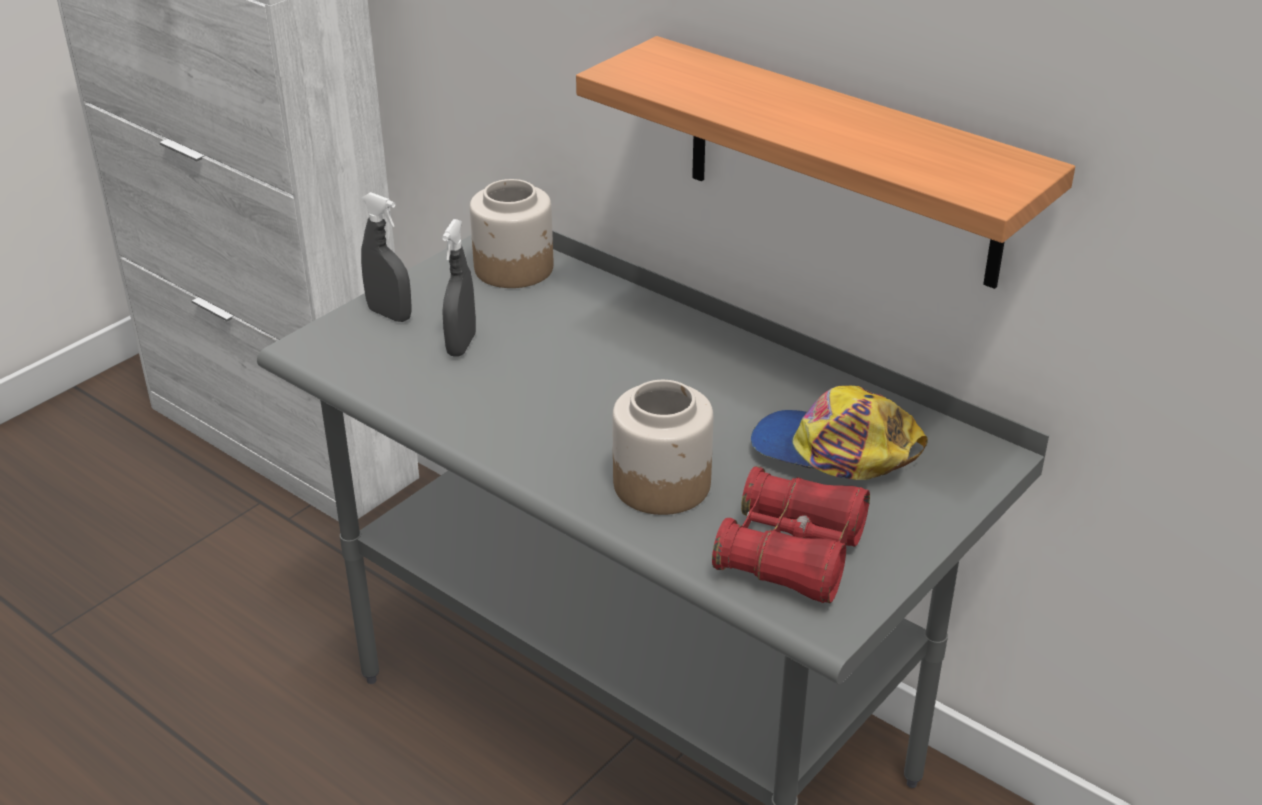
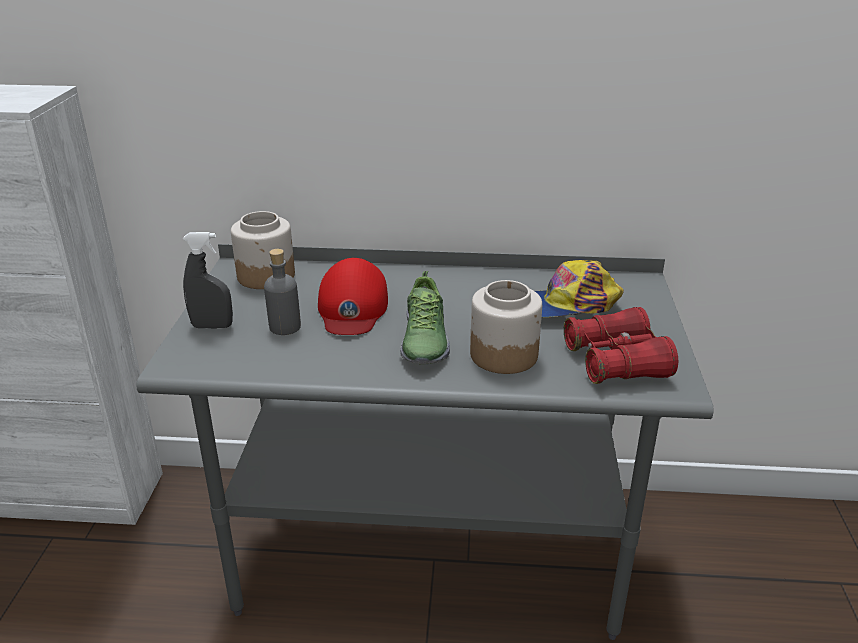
camera: 35 degrees left, 5 degrees down
(461, 345) = (285, 327): grey spray bottle -> grey bottle
(562, 349) = (352, 308): none -> red cap
(591, 426) = (423, 341): none -> shoe
(842, 163) = (505, 131): shelf -> none

